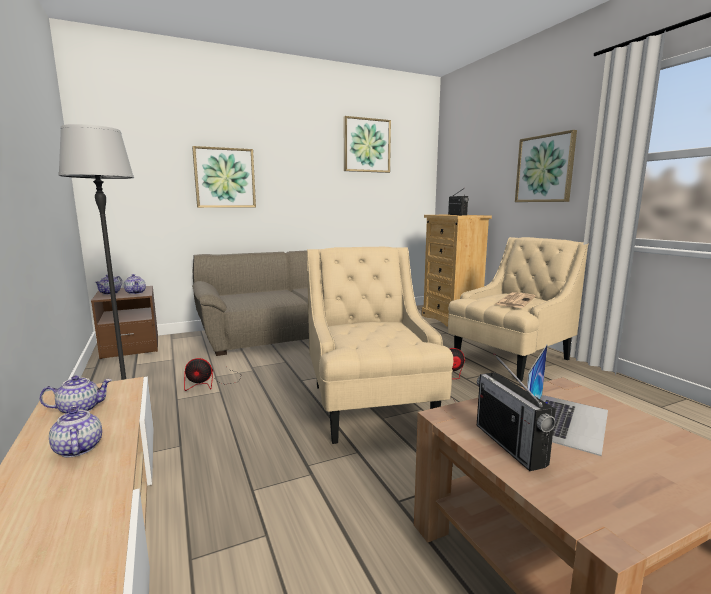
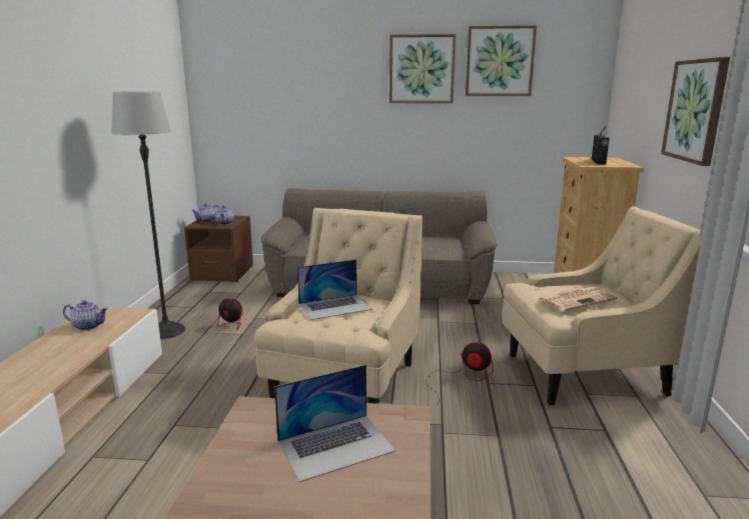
camera: 30 degrees right, 5 degrees up
(77, 449) = (56, 355): teapot -> none
(225, 178) = (323, 107): picture -> picture (421, 69)
(371, 331) = (335, 306): none -> laptop
(509, 444) = (251, 445): radio -> none

